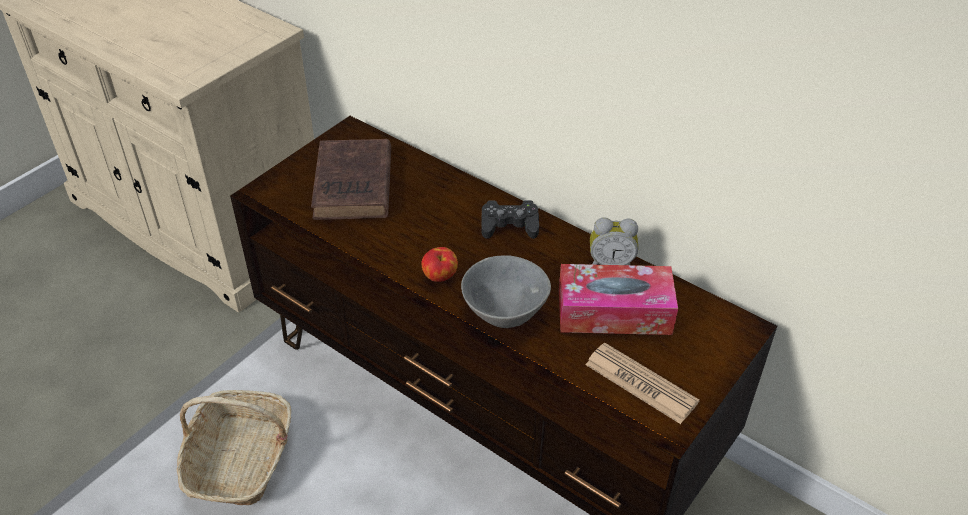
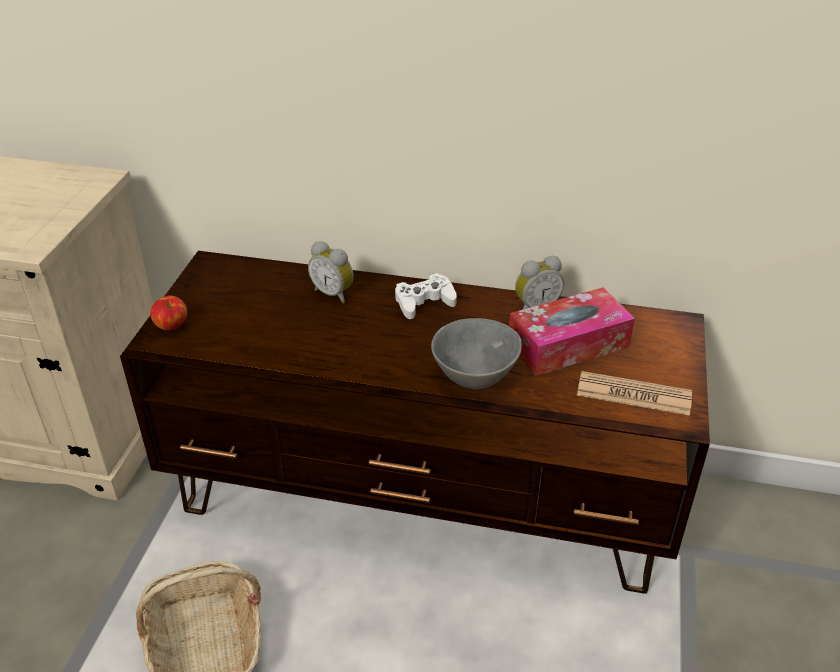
camera: 25 degrees left, 5 degrees down
(353, 187) = (248, 312): brown book -> none
(436, 192) = (334, 293): none -> alarm clock
(440, 277) = (392, 364): apple -> apple (172, 326)
(509, 225) = (424, 302): black game controller -> white game controller

